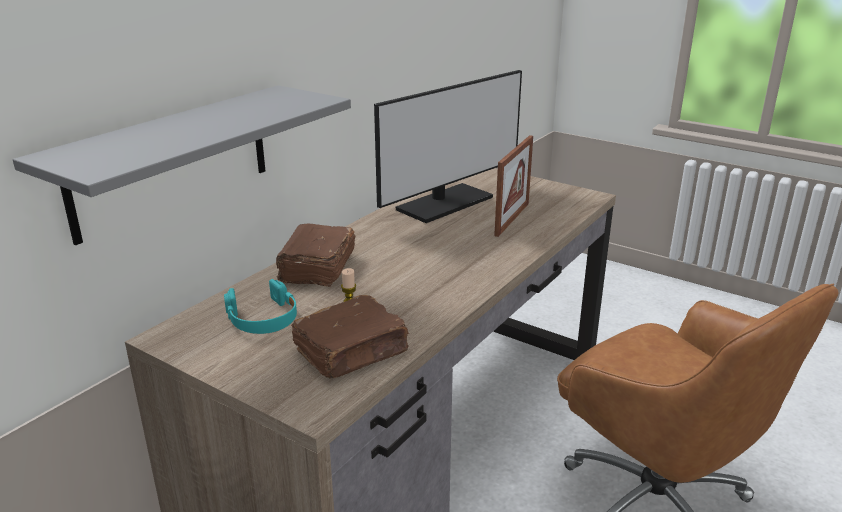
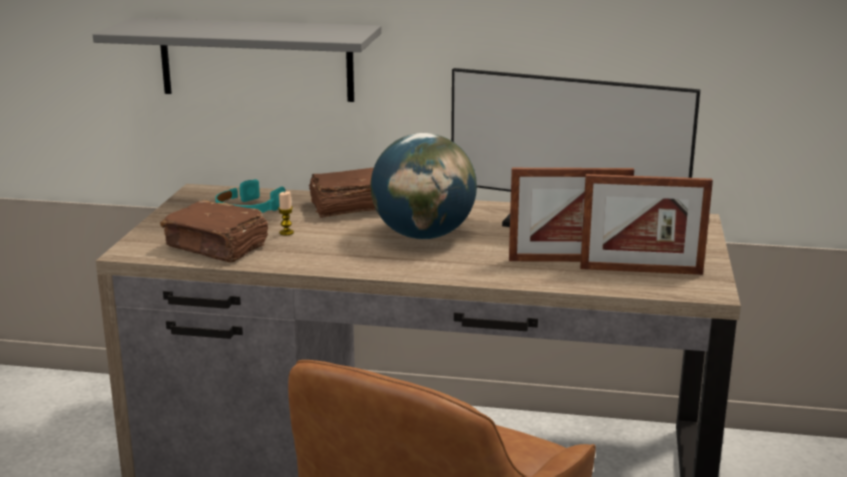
camera: 65 degrees right, 5 degrees down
(417, 254) = (422, 235): none -> globe
(546, 204) = (641, 270): none -> picture frame

